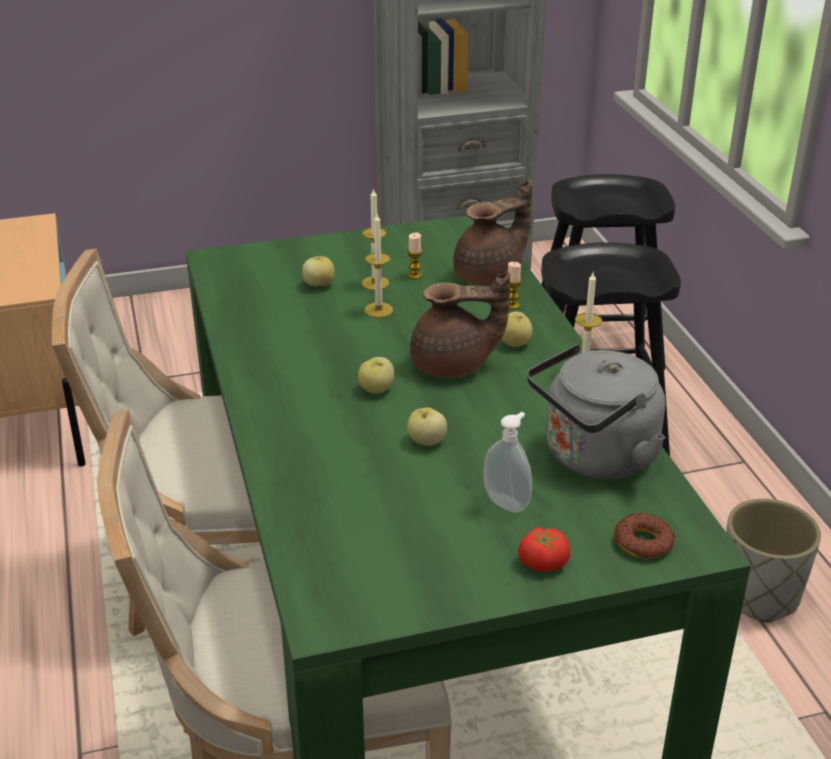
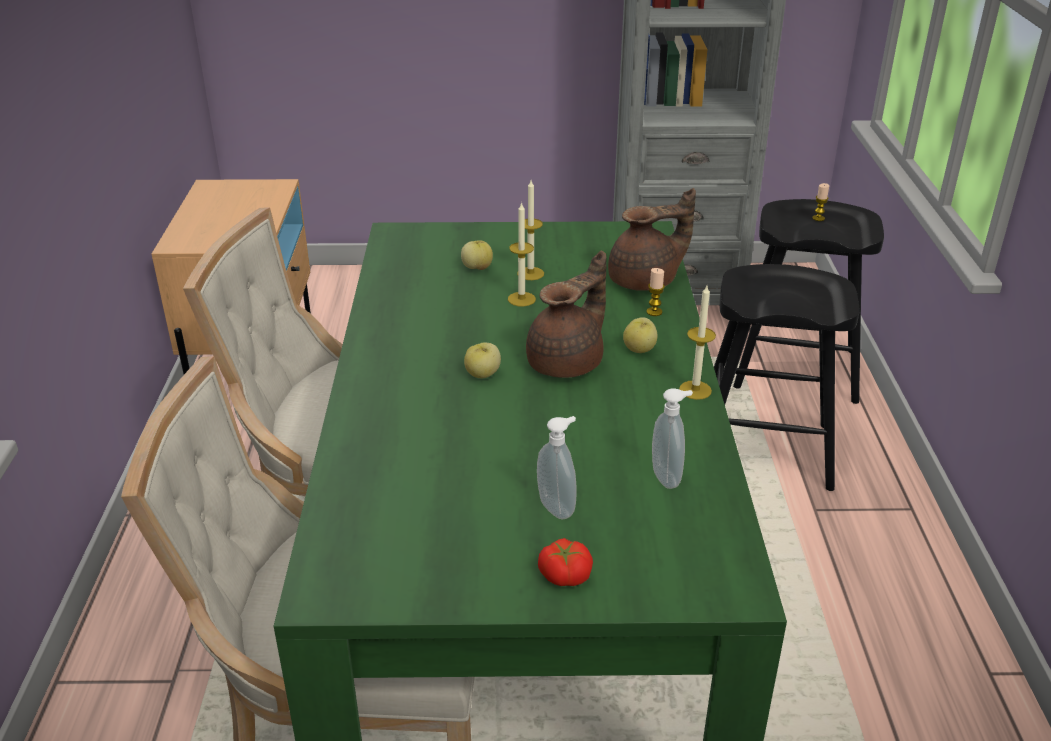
camera: 15 degrees right, 0 degrees up
(414, 275) = (571, 271): candle -> candle (818, 218)
(426, 441) = (506, 432): apple -> none
(453, 365) = (568, 362): brown teapot -> brown teapot turned 60 degrees counterclockwise
(594, 458) = (668, 477): grey kettle -> soap dispenser
(643, 542) = (679, 574): donut -> none
(759, 596) = (882, 651): grey planter -> none

